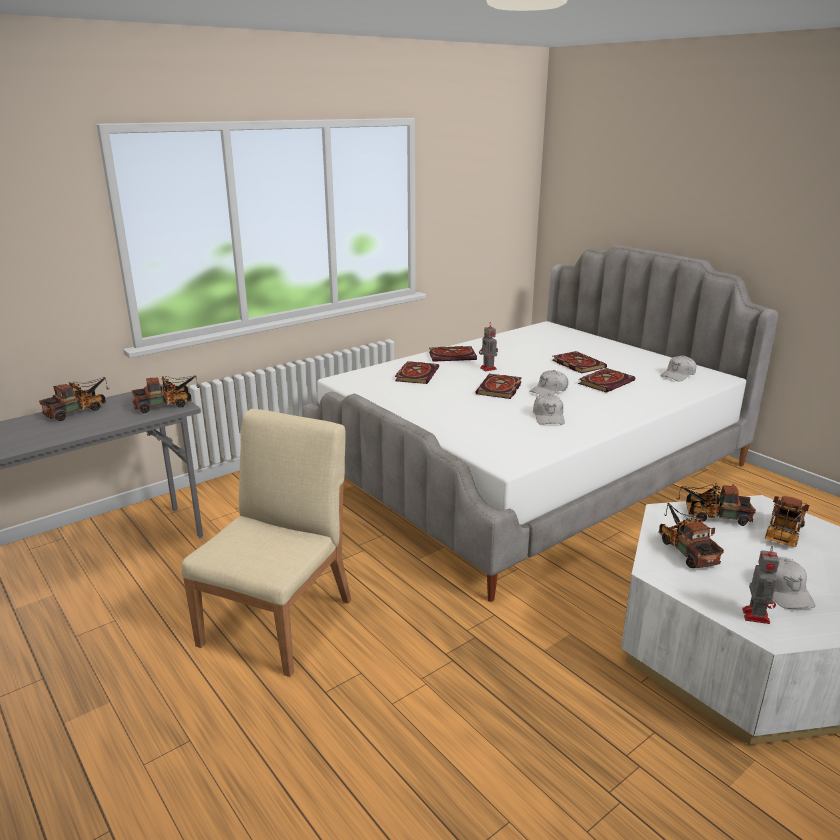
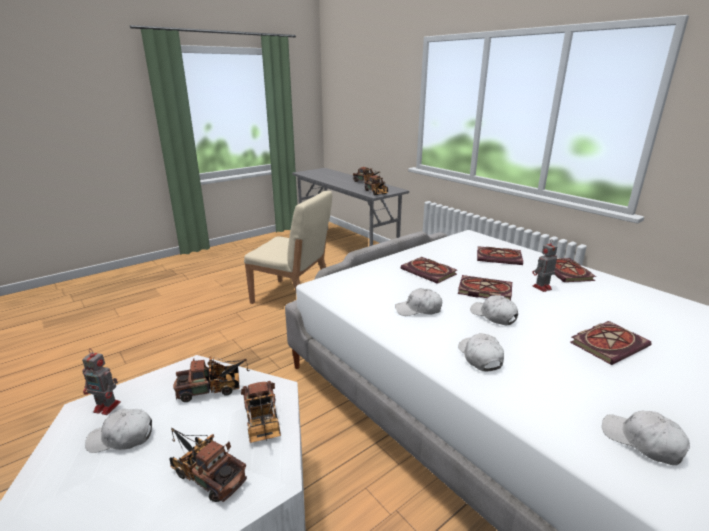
camera: 90 degrees right, 0 degrees up
(606, 382) = (549, 358): book -> book (430, 272)
(617, 401) = (479, 357): none -> white cap
(712, 516) = (262, 424): toy truck -> toy truck turned 150 degrees clockwise

